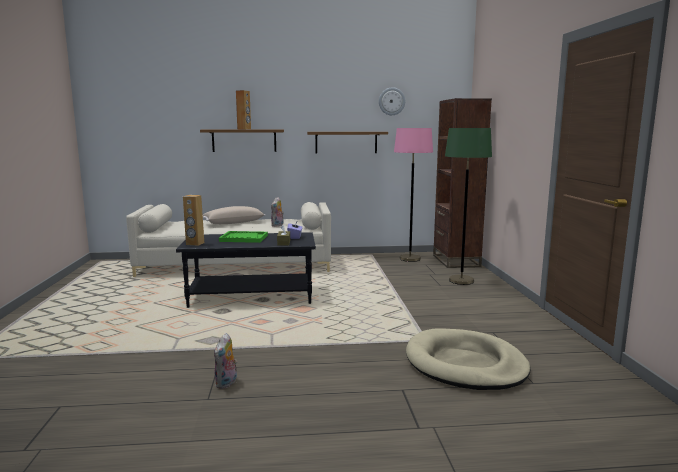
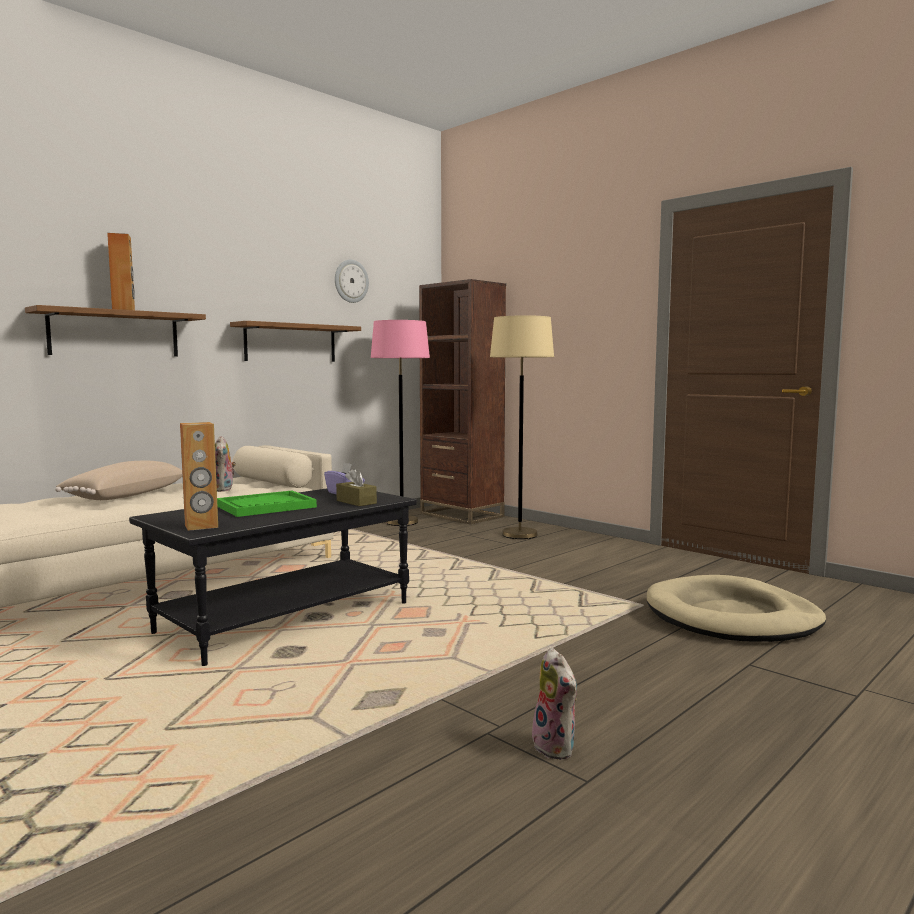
camera: 40 degrees left, 5 degrees down
(461, 281) = (519, 535): green floor lamp -> beige floor lamp

